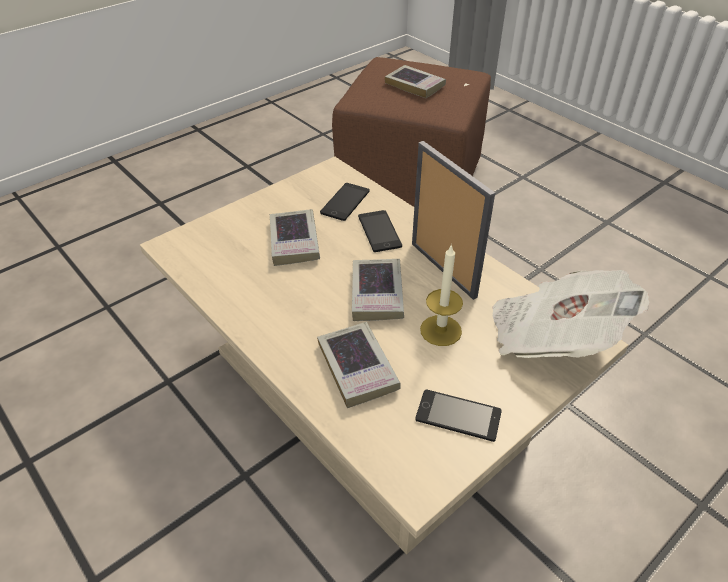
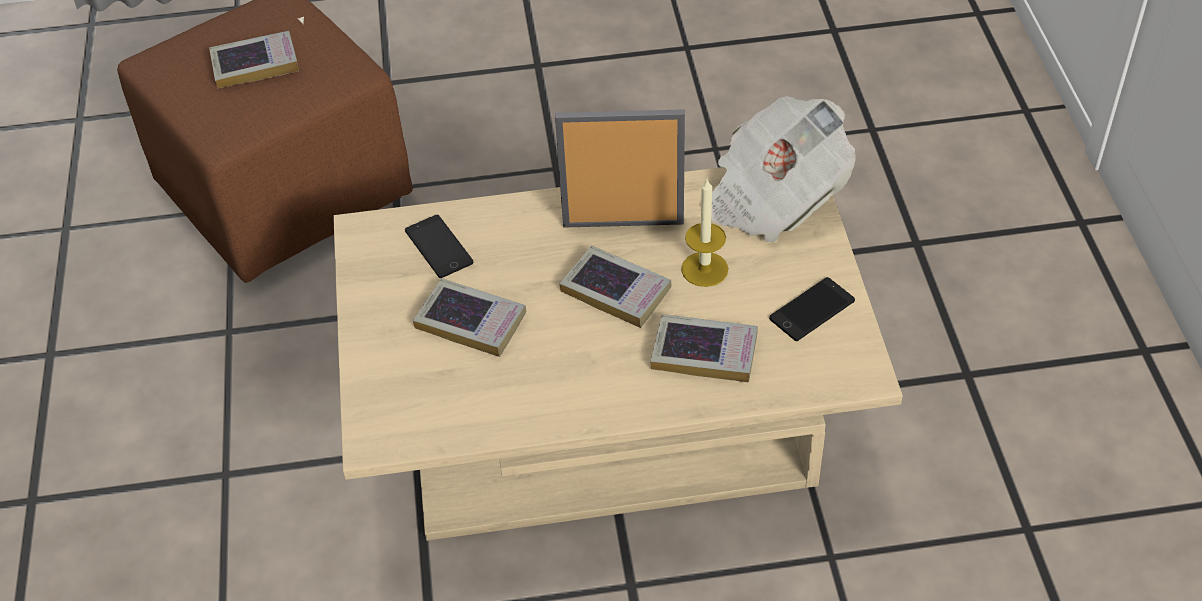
camera: 55 degrees left, 5 degrees up
(379, 231) = (519, 243): phone -> none

